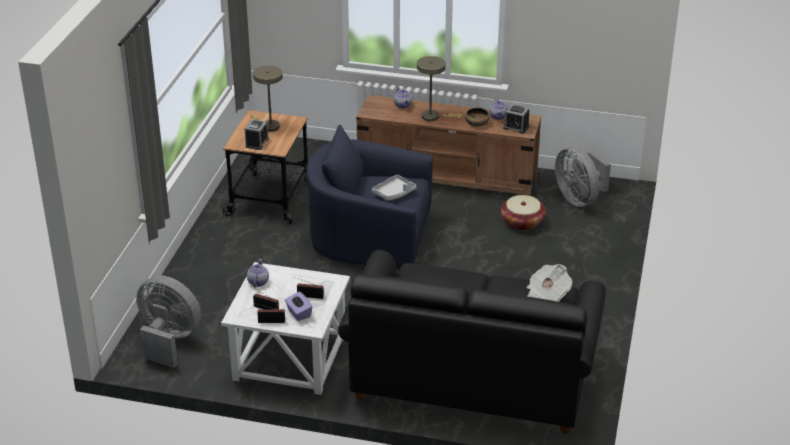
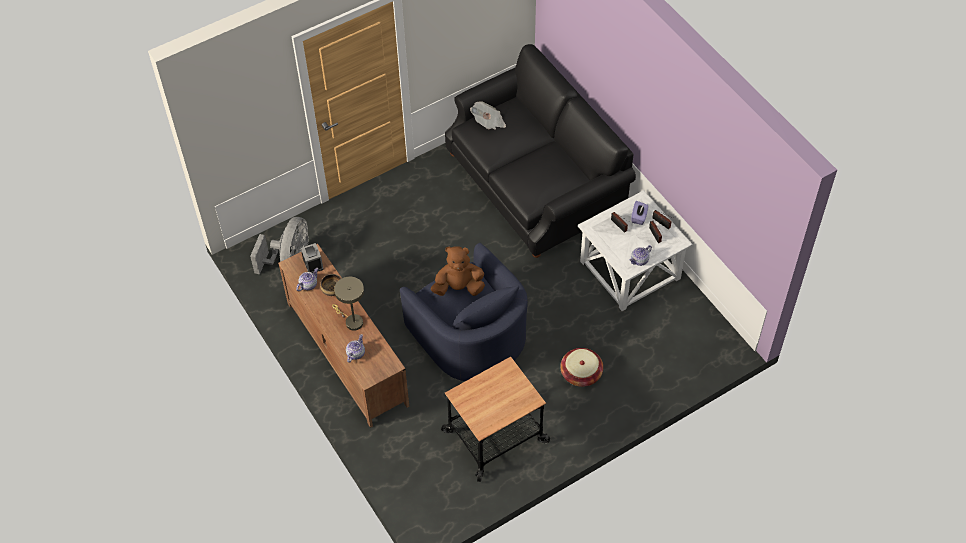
camera: 135 degrees left, 20 degrees up
(169, 340) = (693, 342): grey fan -> none
(257, 143) = (515, 389): alarm clock -> none
(268, 126) = (485, 404): beige table lamp -> none
(394, 193) = (458, 287): grey tray -> brown plush toy
(522, 222) = (355, 270): basket -> basket (581, 373)

